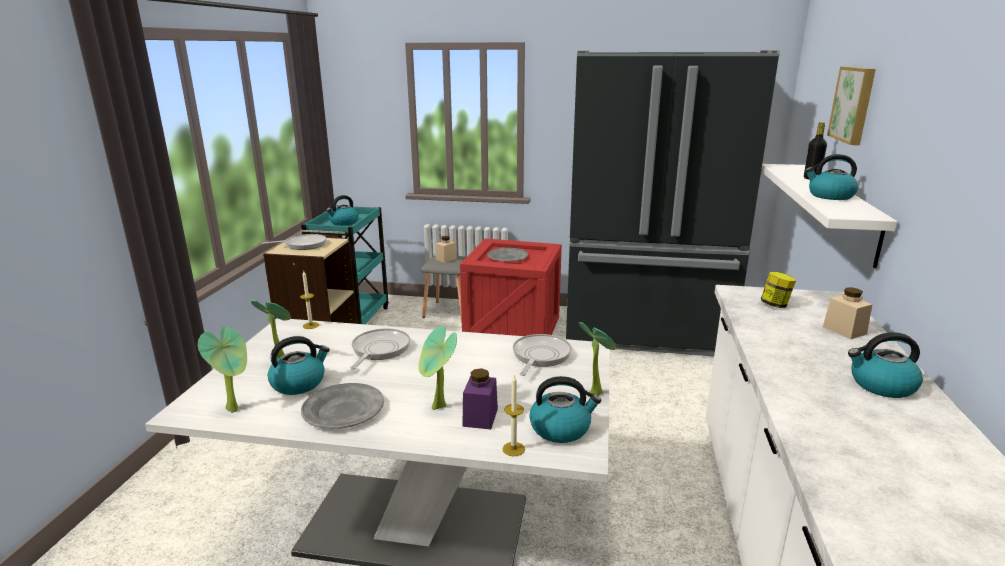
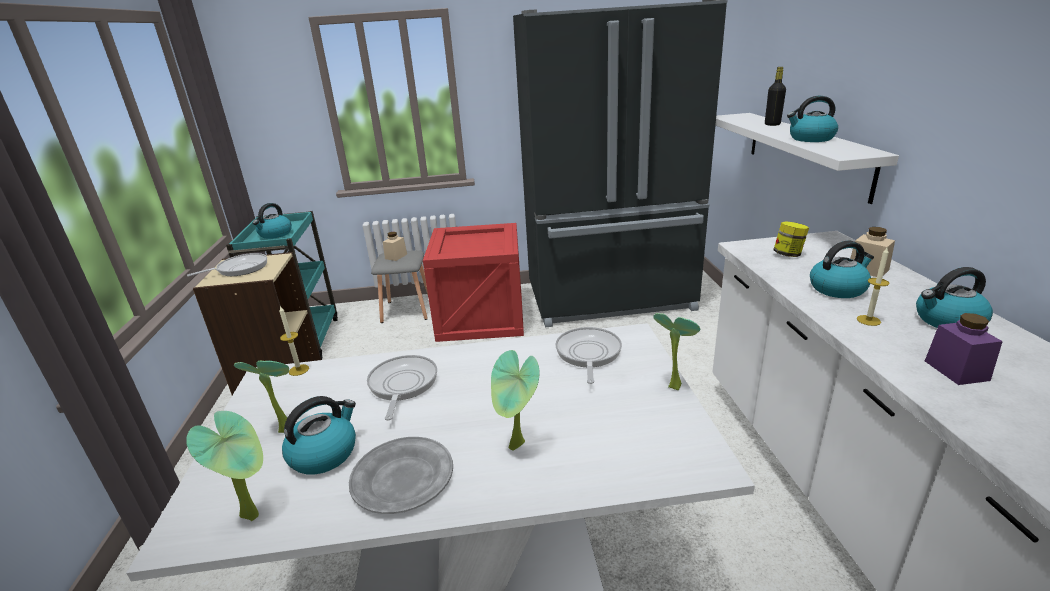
camera: 15 degrees left, 5 degrees up
(480, 417) = (572, 447): purple jar -> purple jar (956, 370)
(507, 257) = (467, 245): grey plate -> none
(513, 449) = (635, 480): candle -> candle (868, 320)
(561, 428) = (668, 439): kettle -> kettle (838, 288)
(854, 104) = (814, 45): picture -> none

